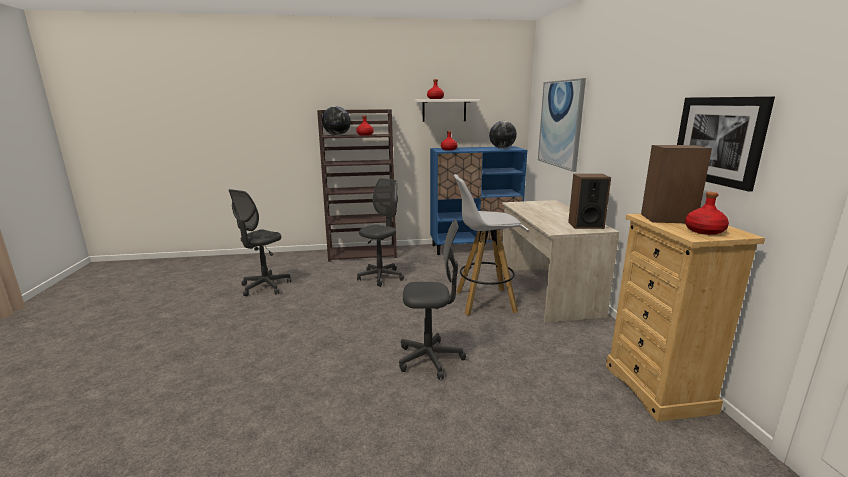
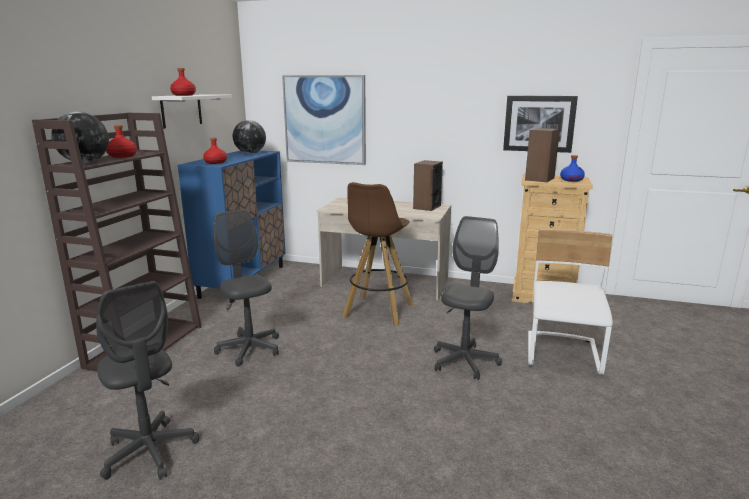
camera: 65 degrees left, 0 degrees up
(484, 302) = (378, 311): white stool -> brown stool
(501, 421) = (563, 355): none -> white chair
(704, 231) = (571, 180): red bottle -> blue bottle

